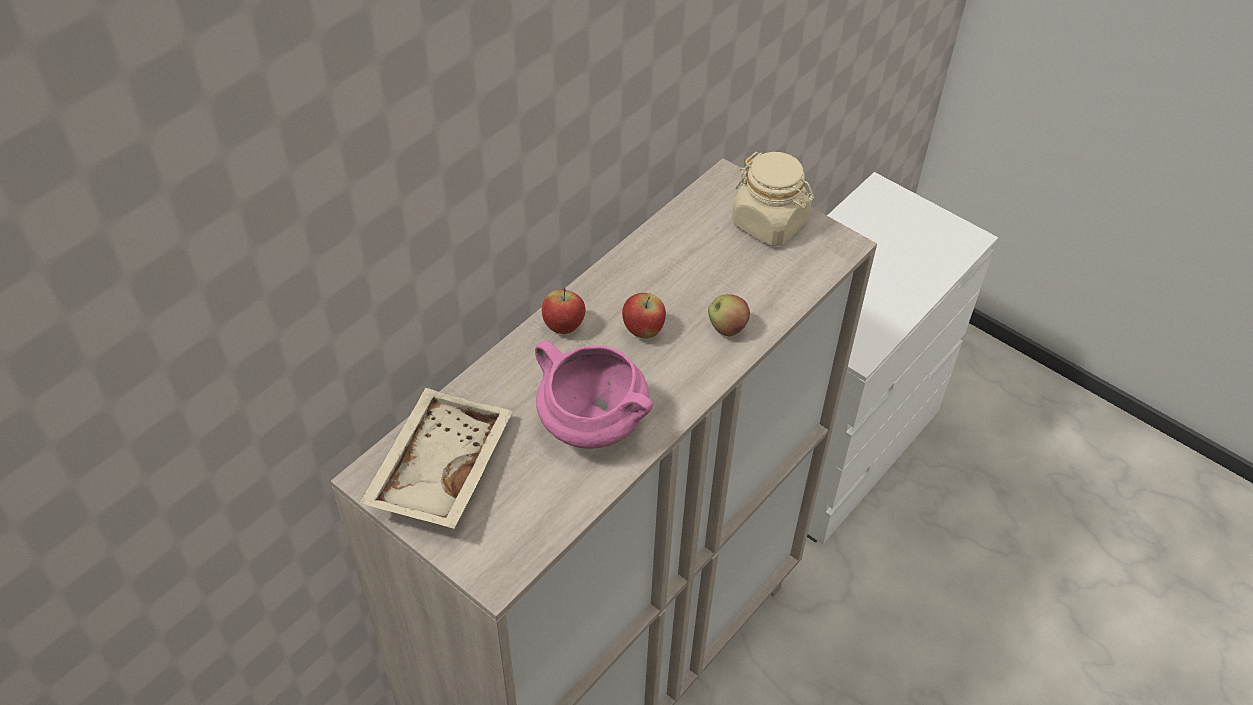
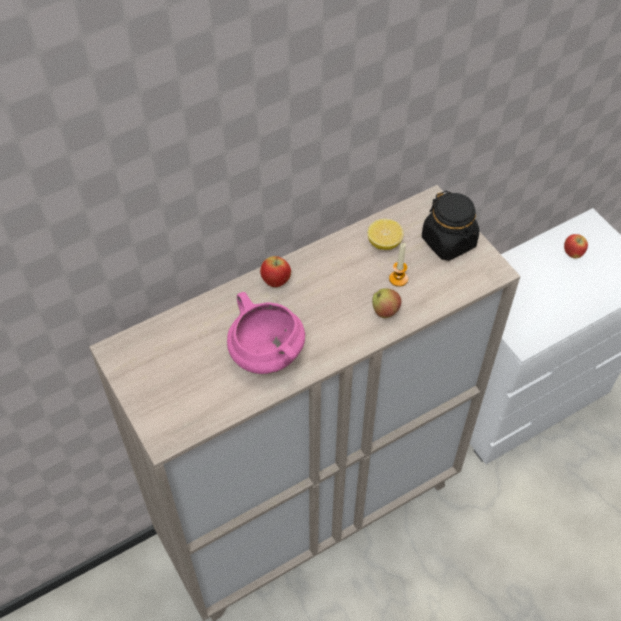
camera: 20 degrees right, 5 degrees up
(438, 468) = (157, 357): beige tray -> none
(643, 331) = (327, 298): apple -> apple (572, 254)
(687, 244) = (384, 243): none -> lemon
(725, 284) = (398, 279): none -> candle
(769, 223) = (449, 242): beige jar -> black jar

